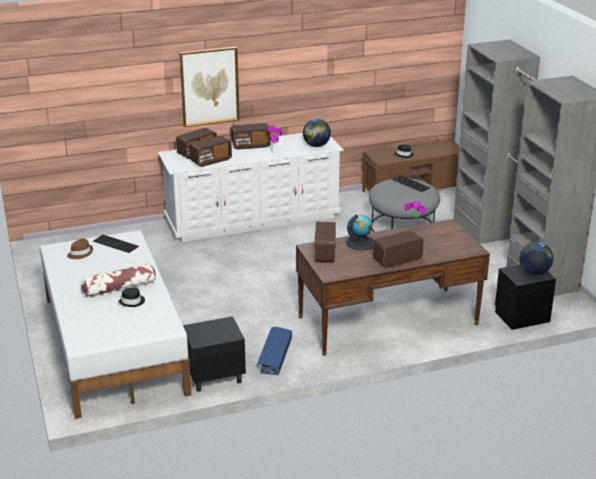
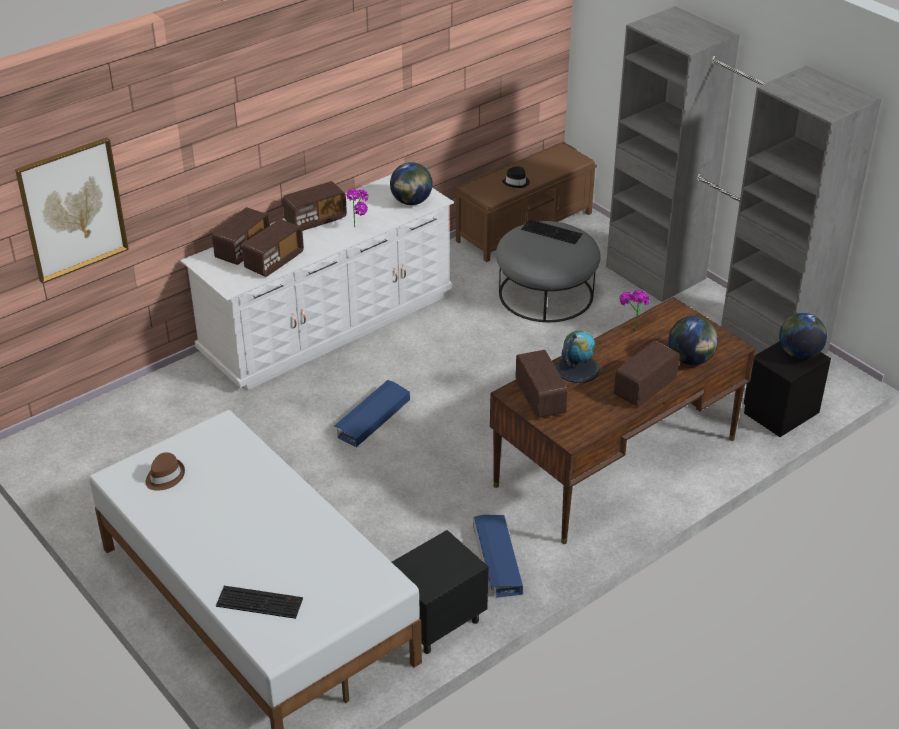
camera: 20 degrees left, 10 degrees up
(116, 244) = (209, 445): keyboard -> keyboard (260, 602)
(119, 288) = (267, 528): pillow -> none
(132, 302) = (304, 550): black hat -> none
(209, 86) = (246, 145): picture -> picture (72, 209)
(247, 269) = (372, 418): none -> blue storage box
(440, 251) = (690, 360): none -> globe

